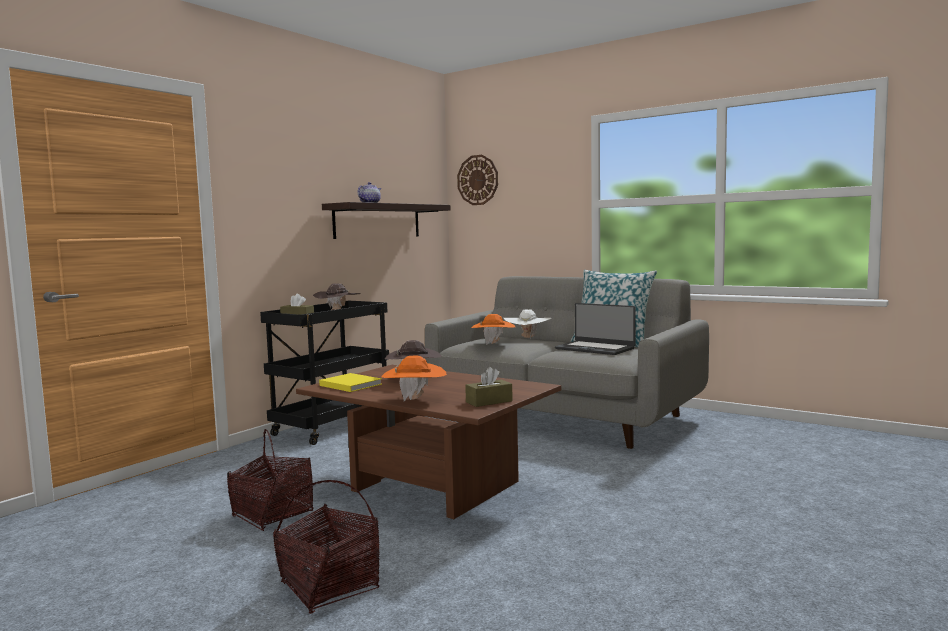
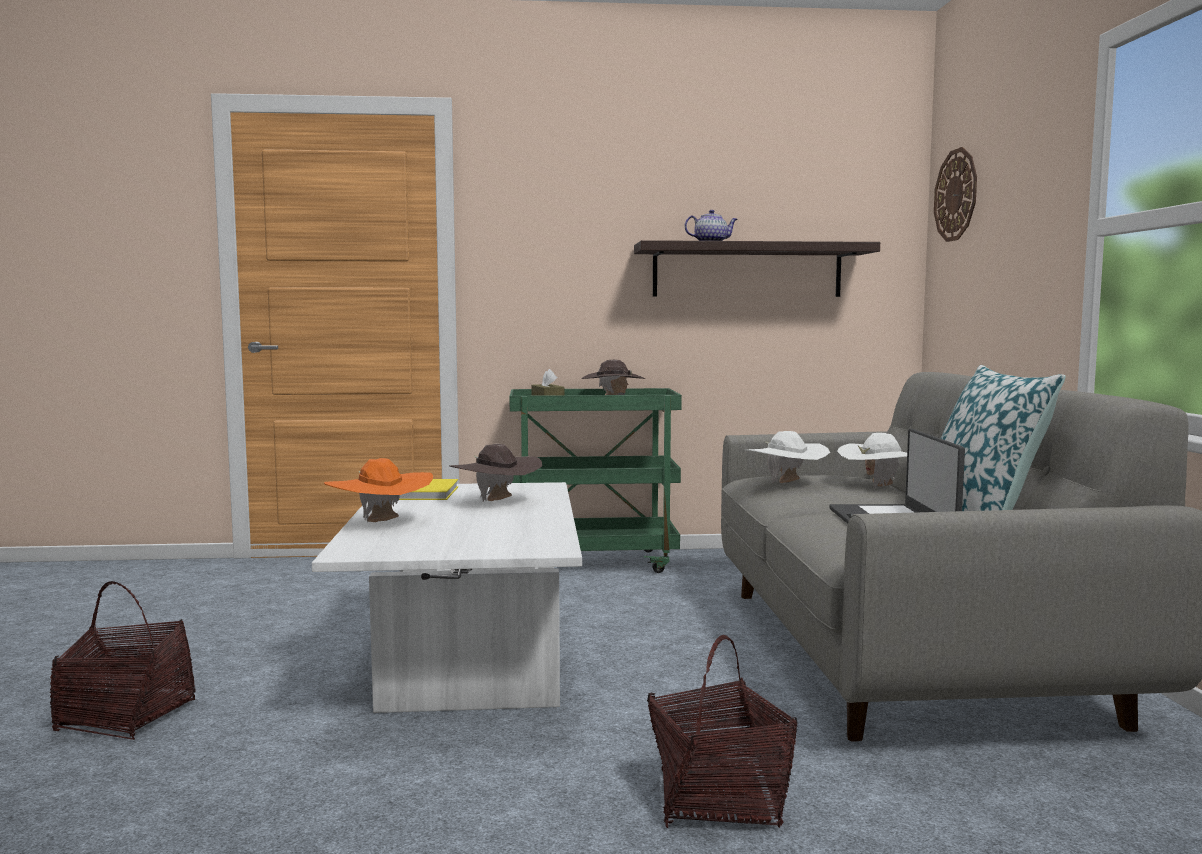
camera: 50 degrees right, 0 degrees up
(273, 514) = (297, 630): basket -> basket (718, 800)
(332, 426) = (594, 562): black cart -> green cart
(430, 487) = (466, 667): brown coffee table -> white coffee table
(489, 401) = (414, 548): brown tissue box -> none
(493, 344) = (786, 484): orange hat -> white hat

